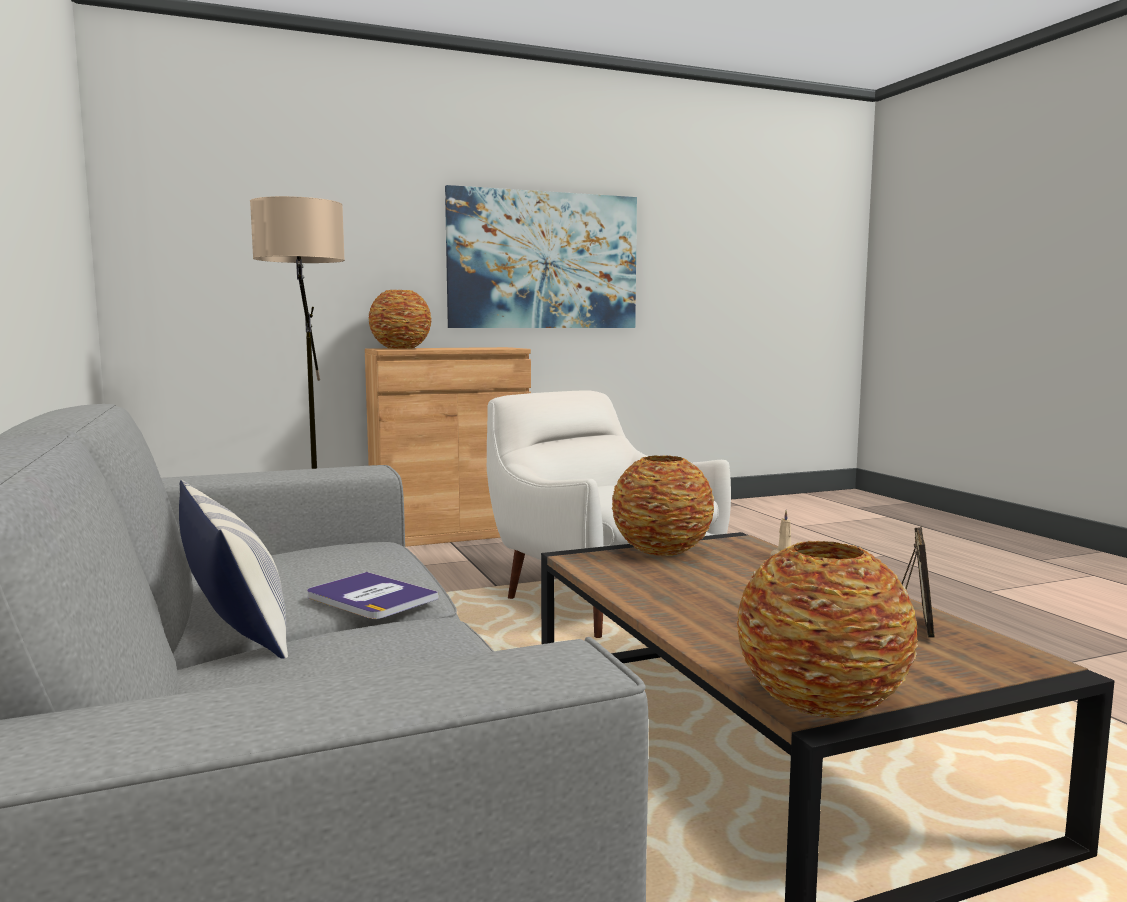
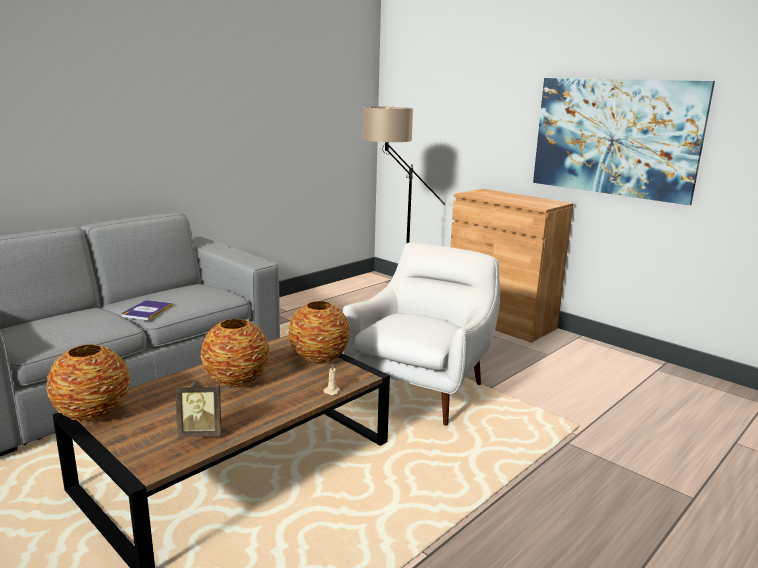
camera: 65 degrees right, 10 degrees up
(234, 618) = (132, 300): pillow -> none
(400, 348) = (488, 193): vase -> vase (236, 380)

